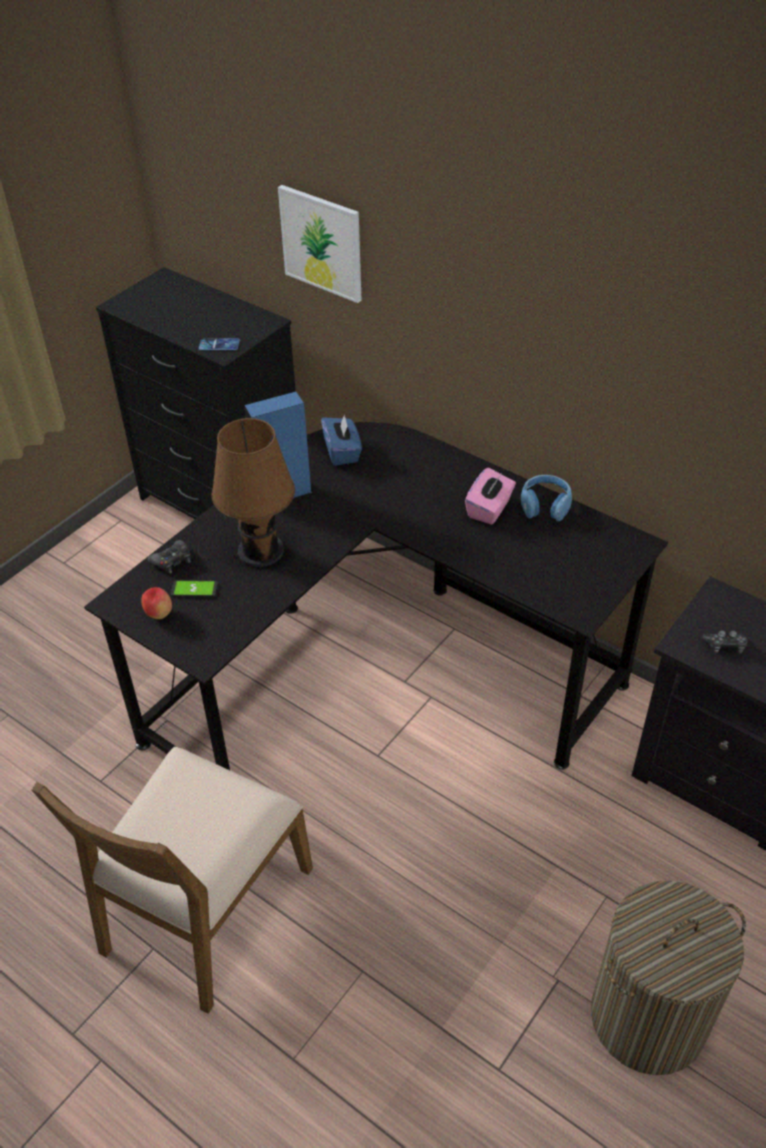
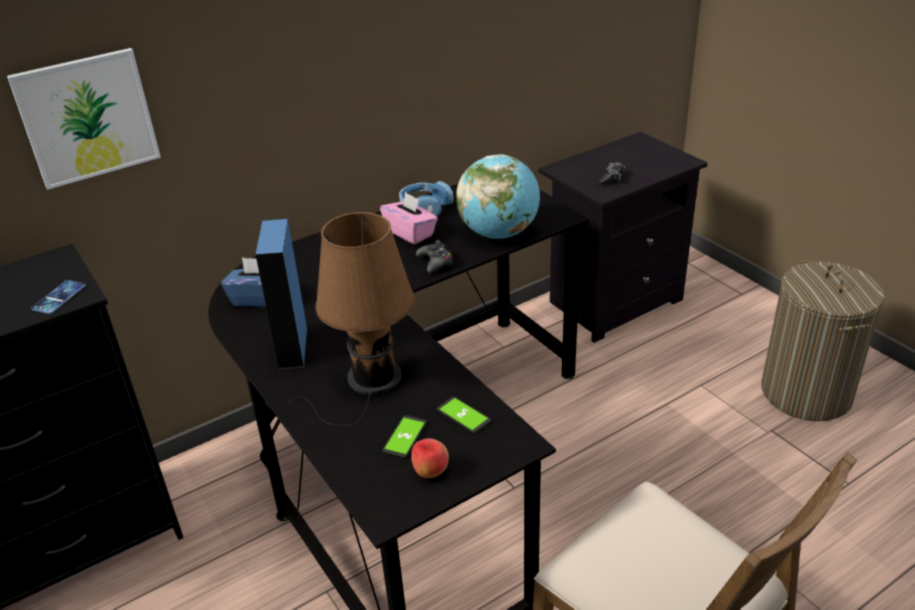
camera: 70 degrees left, 10 degrees down
(172, 561) = (344, 450): black game controller -> black game controller (435, 262)
(228, 616) = (463, 416): none -> phone
(520, 572) = (499, 233): none -> globe

